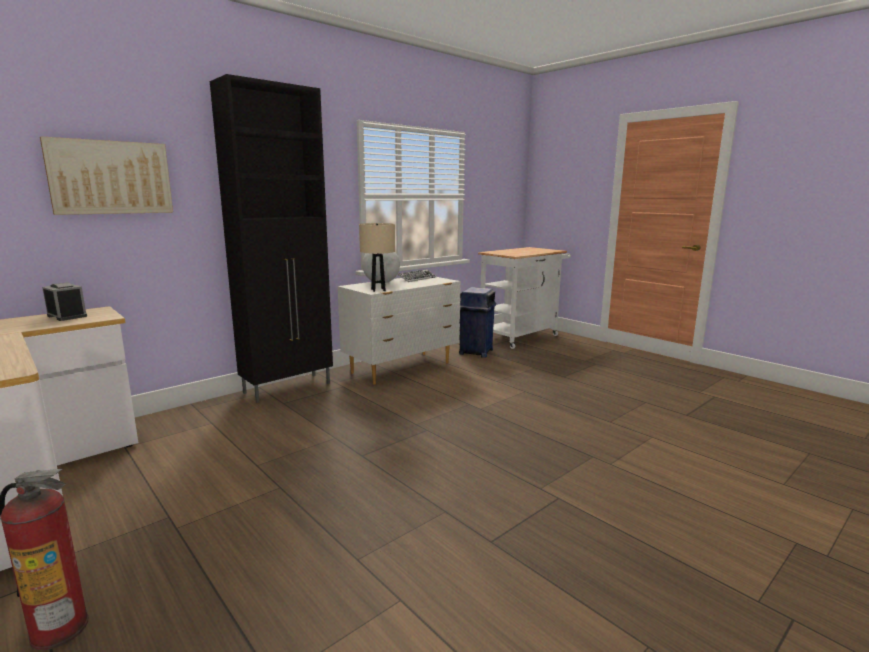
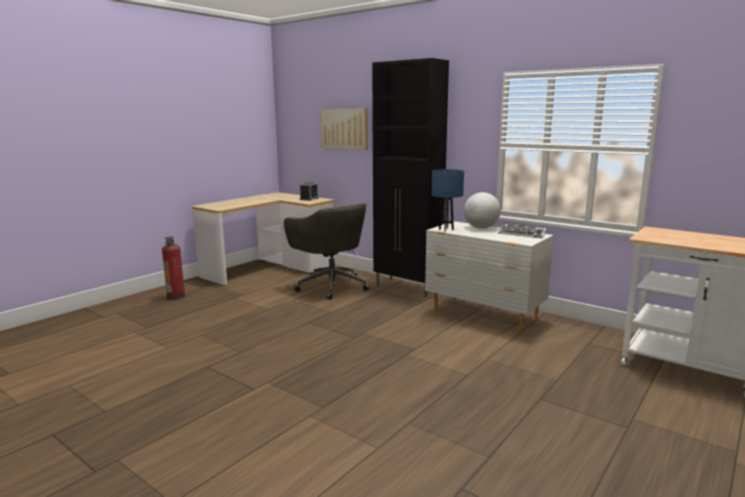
camera: 80 degrees right, 0 degrees up
(224, 432) = (331, 286): none -> grey office chair
(378, 290) = (446, 229): beige table lamp -> blue table lamp
(475, 352) = (576, 343): blue trash can -> none

